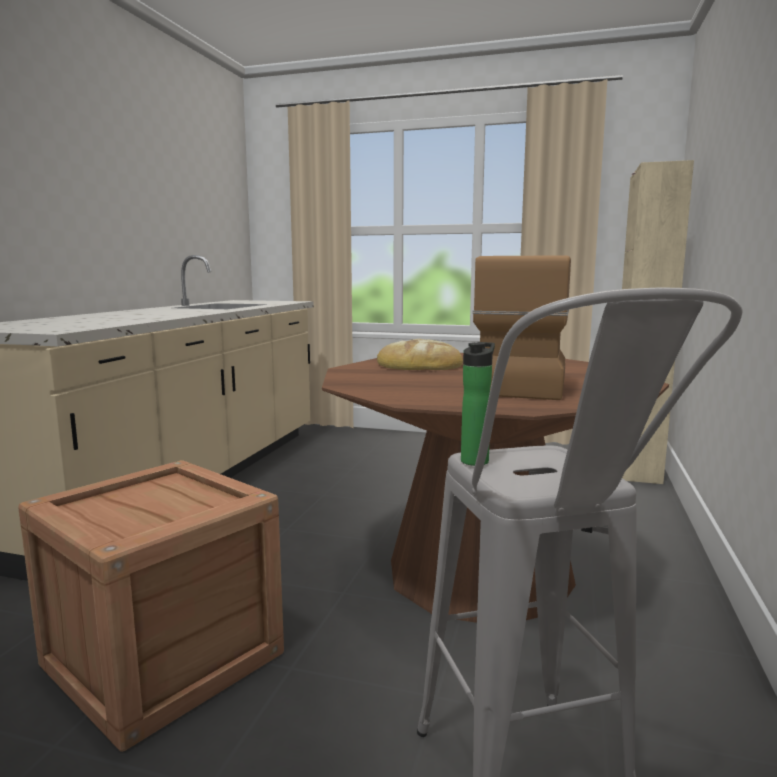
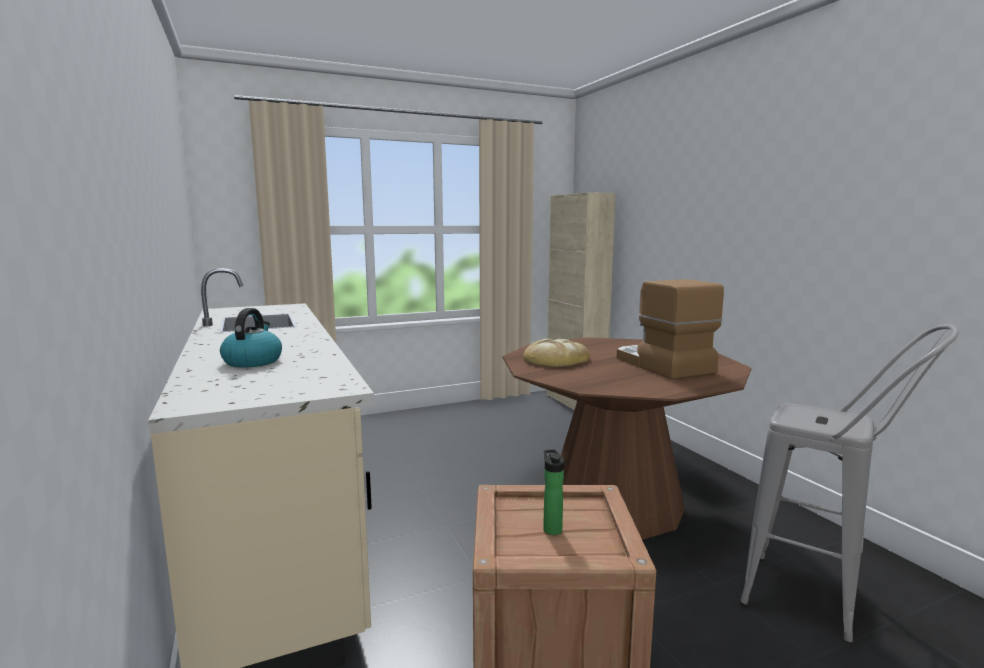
camera: 40 degrees left, 0 degrees up
(98, 318) = (253, 361): none -> kettle
(476, 460) = (794, 422): bottle -> bottle (551, 528)

